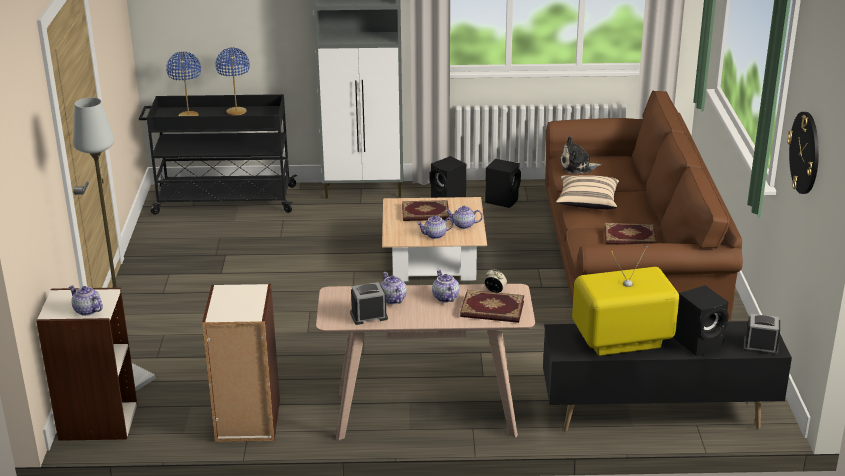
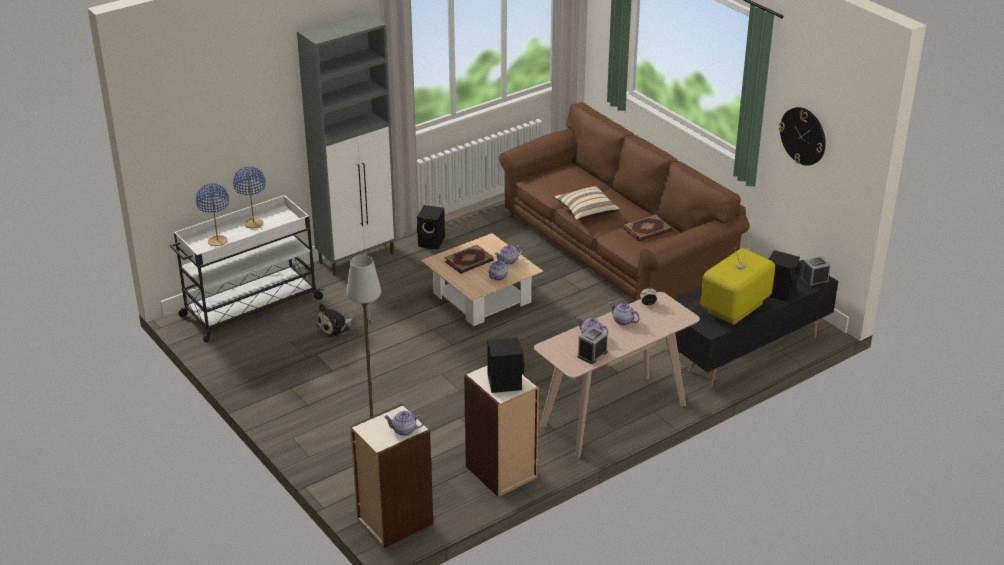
camera: 35 degrees left, 5 degrees up
(223, 200) = (250, 308): black cart -> white cart
(492, 310) = (663, 318): book -> none
(502, 200) = (474, 229): black speaker -> black speaker (505, 382)
(577, 166) = (548, 184): plush toy -> plush toy (335, 327)

